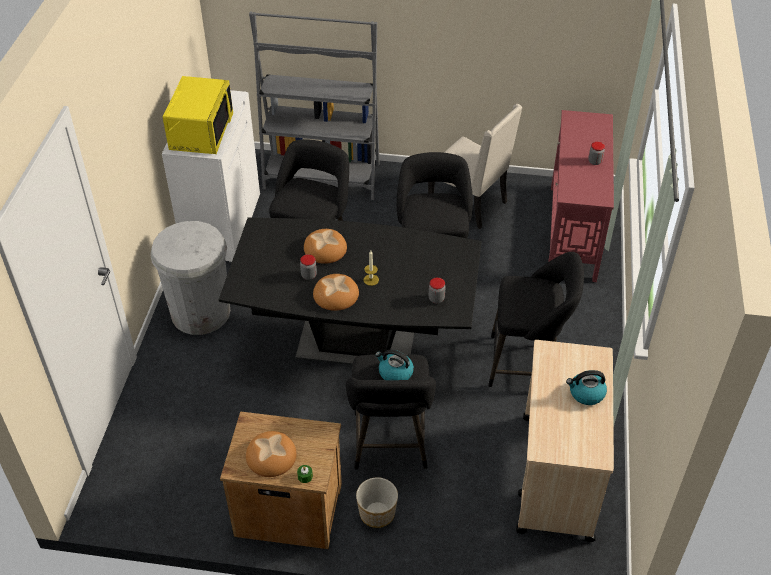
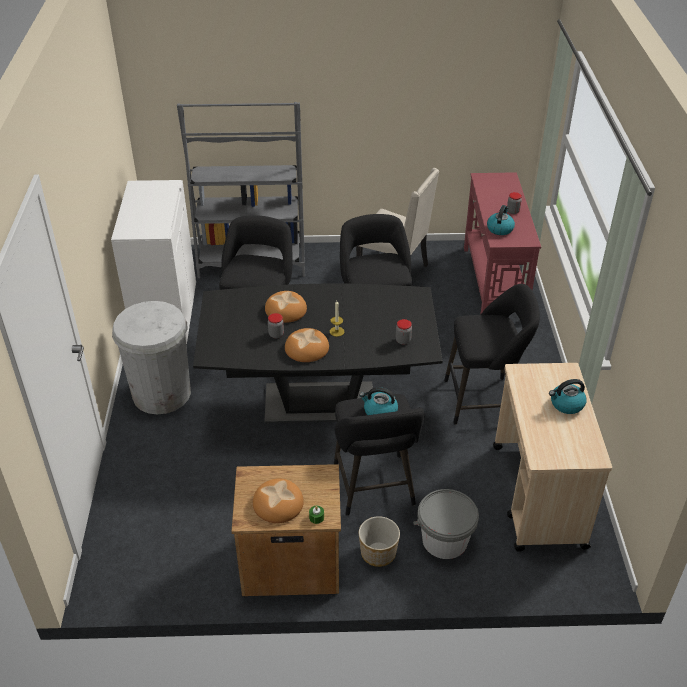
camera: 10 degrees left, 5 degrees down
(200, 132) = (145, 218): yellow microwave -> none
(447, 510) = (444, 540): none -> grey bucket
(574, 181) = (500, 228): none -> kettle

